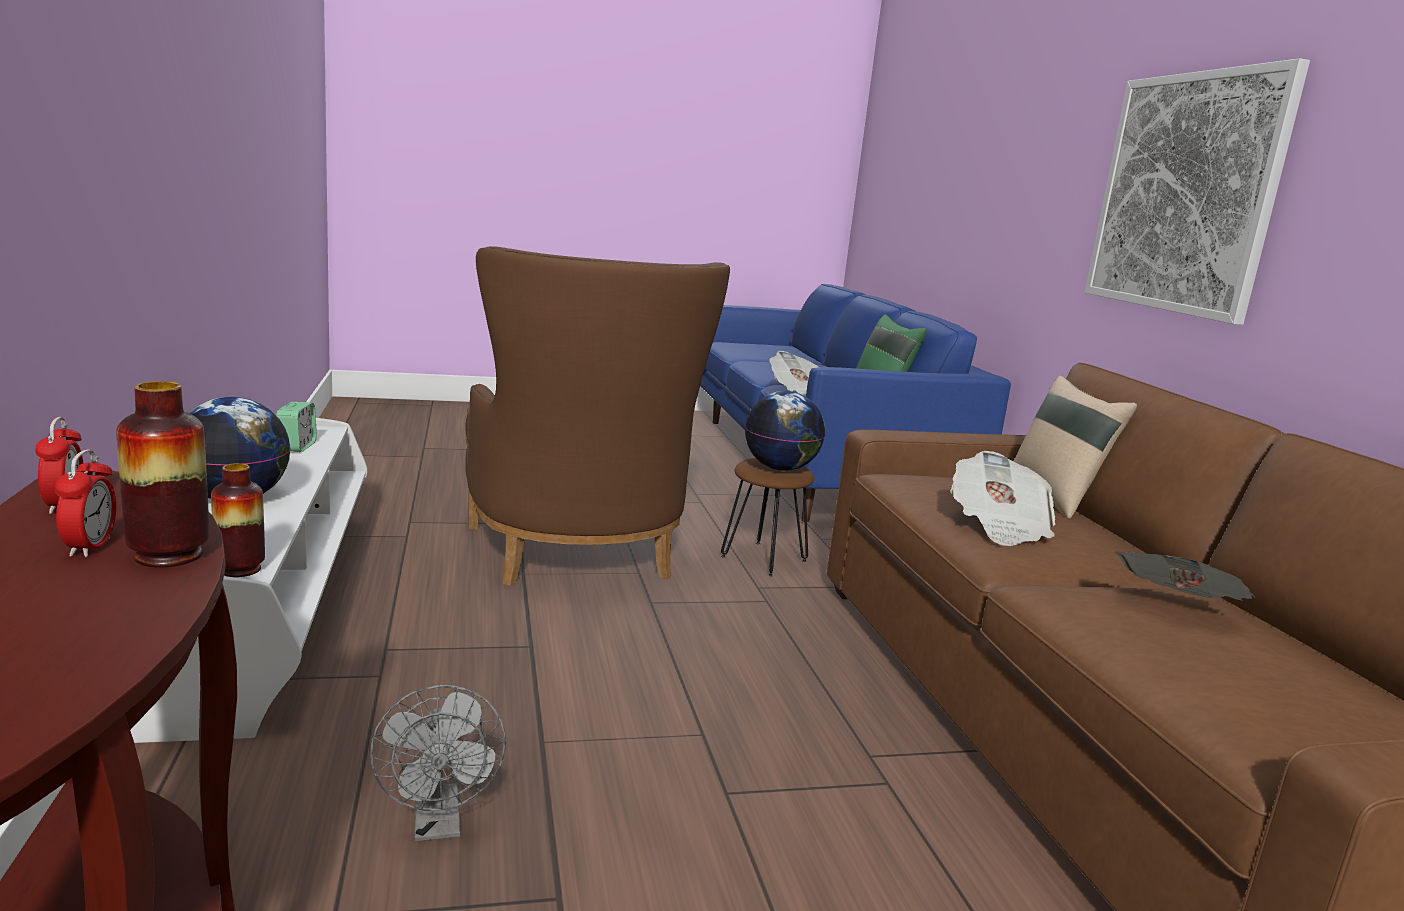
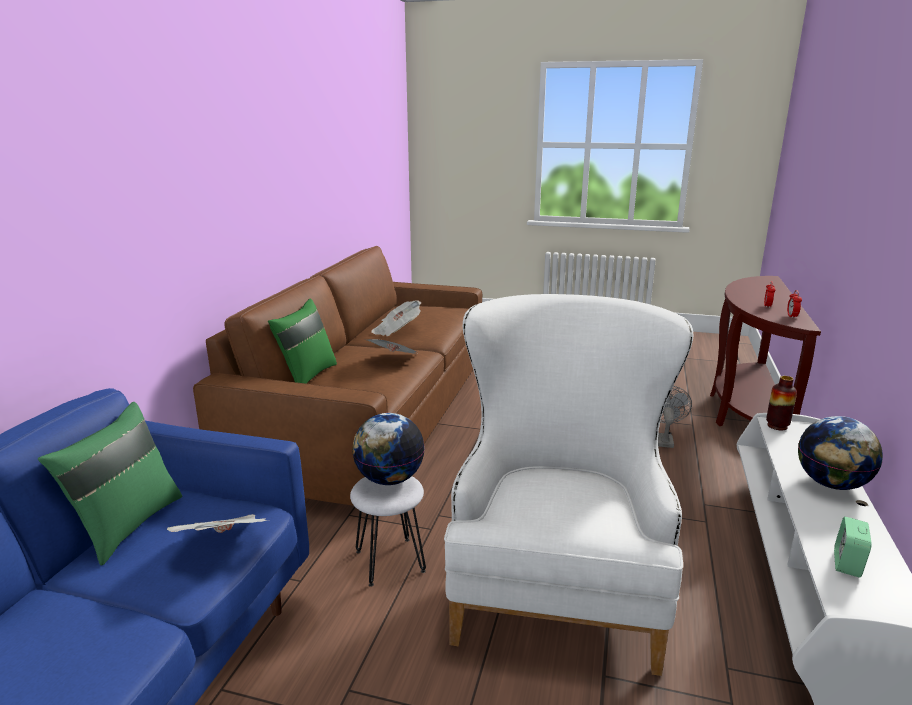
camera: 150 degrees left, 5 degrees up
(169, 555) = (745, 303): vase -> none
(579, 561) = (557, 589): brown armchair -> white armchair
(764, 558) = (389, 561): brown stool -> white stool
(1055, 498) = (307, 376): beige pillow -> green pillow
(1185, 193) = (185, 188): picture -> none

